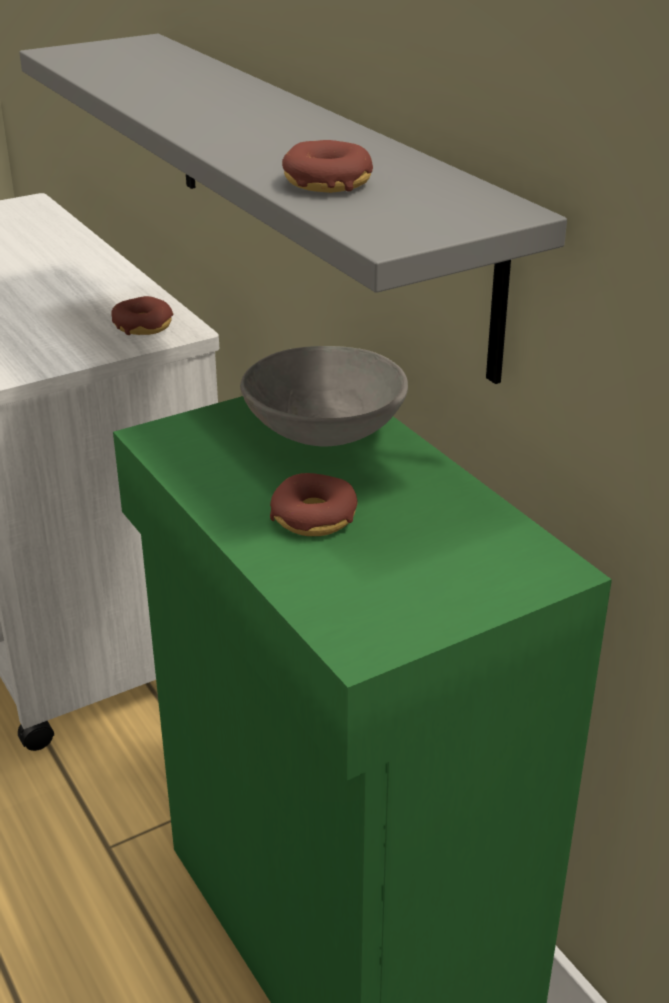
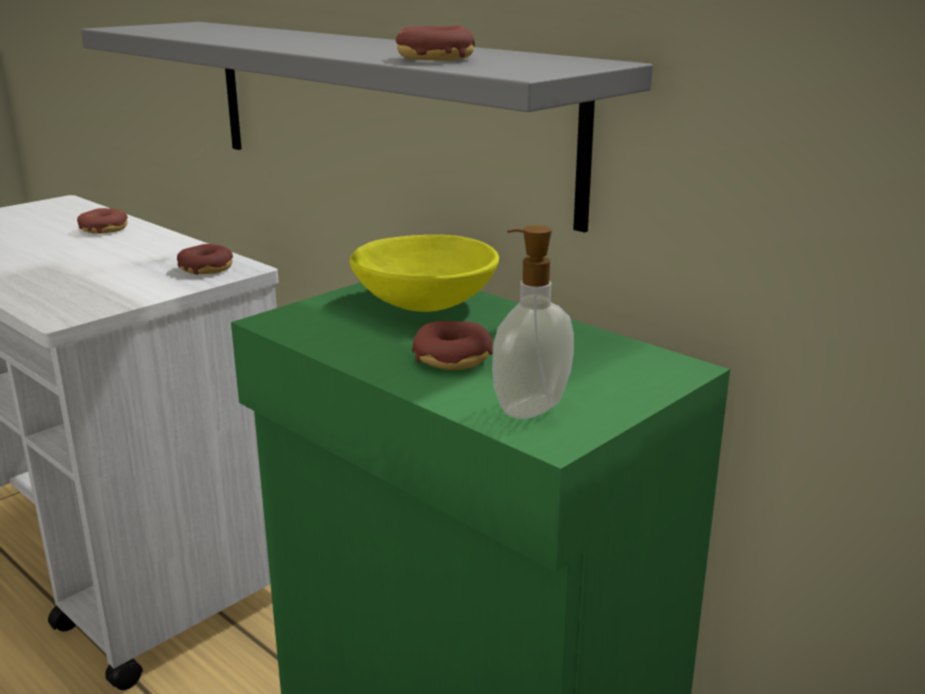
camera: 15 degrees left, 10 degrees down
(58, 252) = (104, 229): none -> donut
(324, 431) = (425, 303): grey bowl -> yellow bowl
(358, 600) = (529, 407): none -> soap dispenser

